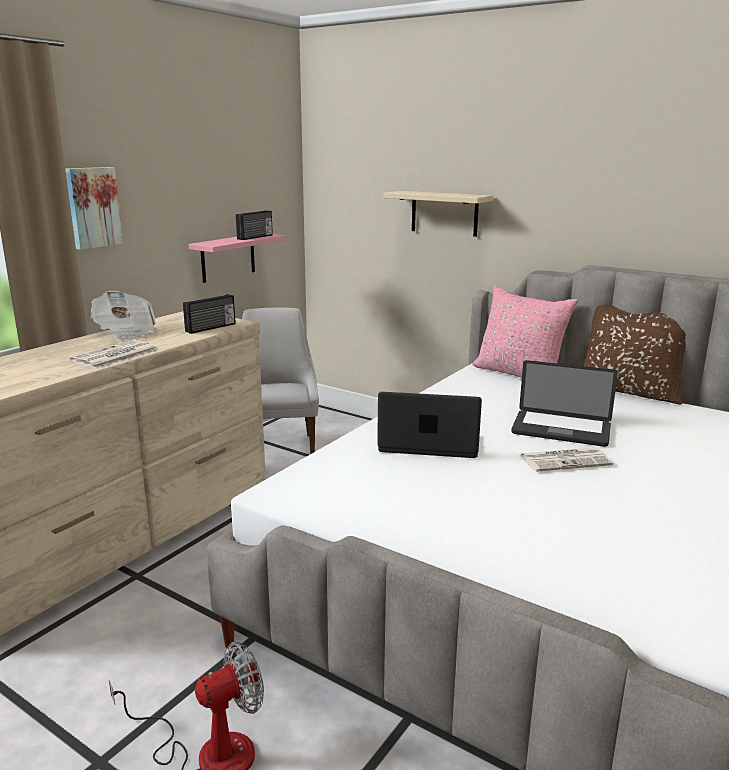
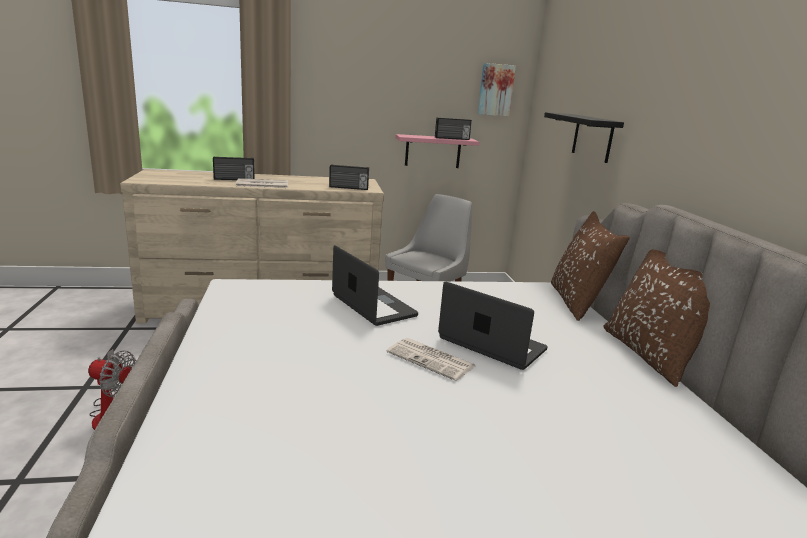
camera: 45 degrees right, 0 degrees up
(55, 361) = (234, 179): none -> radio
(93, 207) = (319, 95): picture -> picture (495, 90)
(125, 332) = (304, 178): newspaper -> none
(444, 213) = (592, 137): beige shelf -> black shelf
(519, 374) = (577, 302): pink pillow -> brown pillow
(561, 430) = (491, 344): laptop -> laptop turned 150 degrees clockwise

